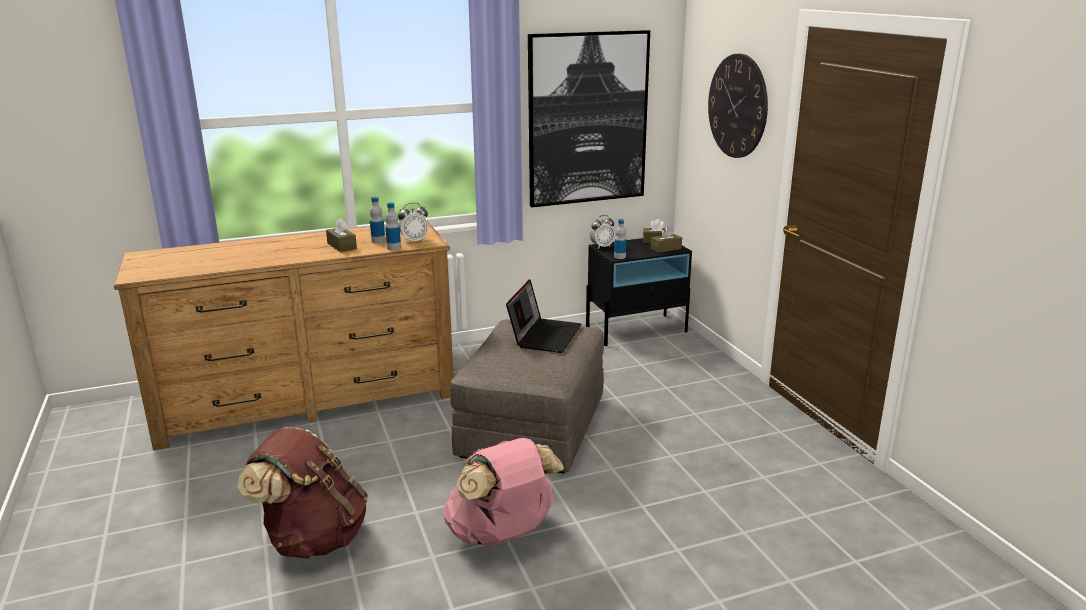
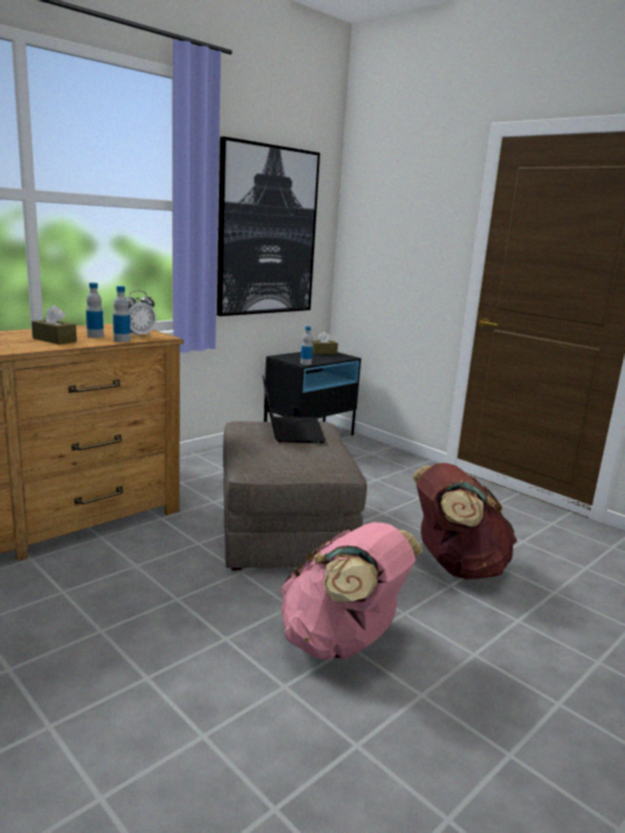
camera: 25 degrees left, 5 degrees down
(313, 538) = (115, 700): brown backpack -> brown backpack (455, 567)
(602, 247) = (280, 357): alarm clock -> none
(666, 248) = (338, 357): brown tissue box -> none
(737, 106) = (412, 219): wall clock -> none

